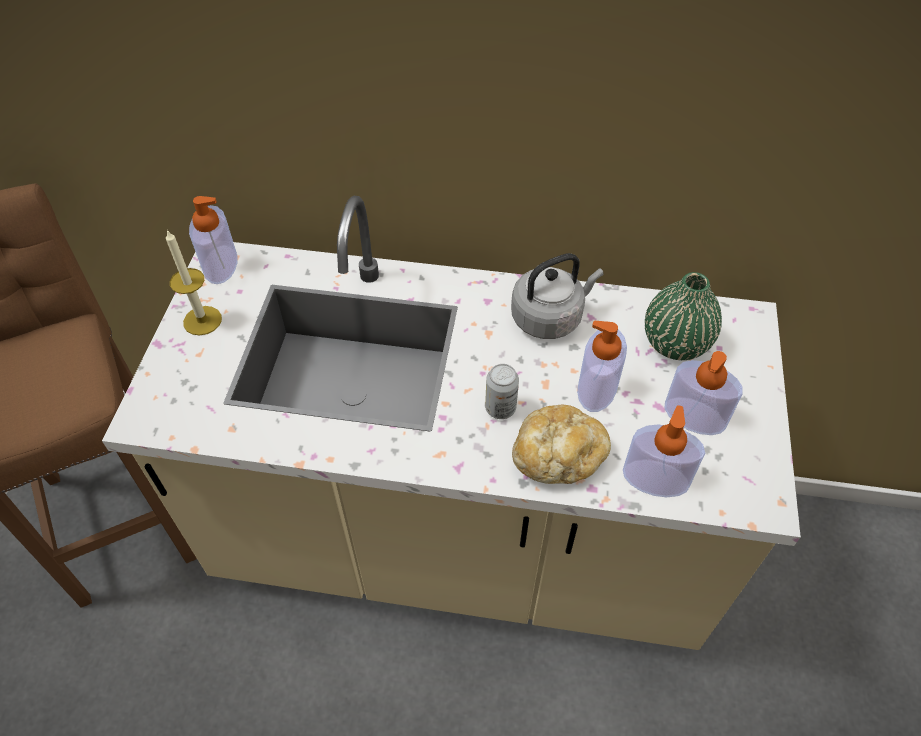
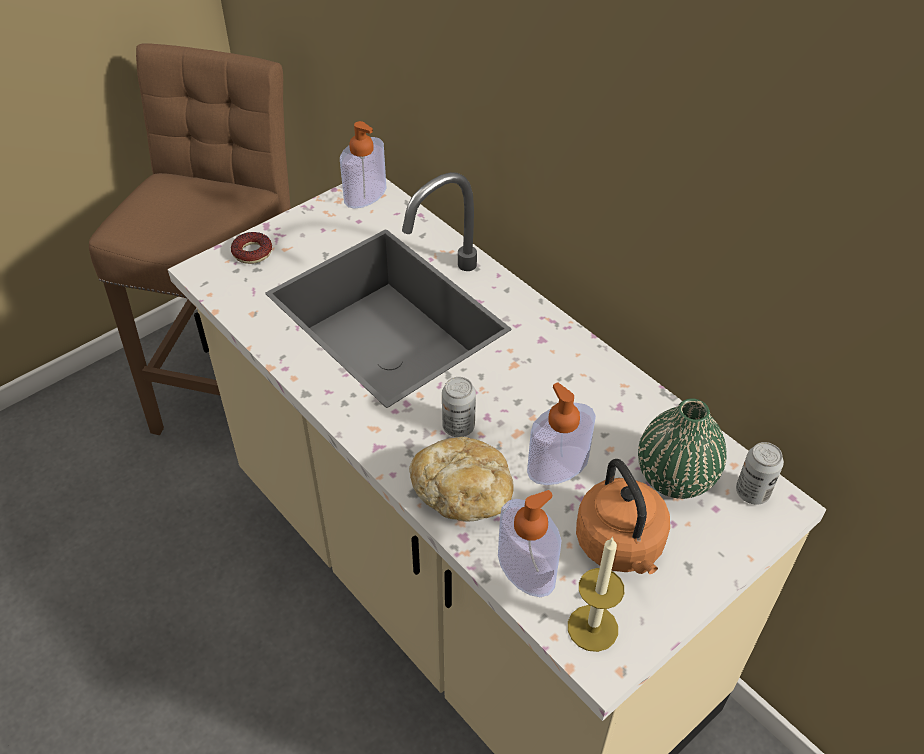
camera: 40 degrees right, 5 degrees down
(171, 375) = (252, 252): none -> donut
(202, 320) = (311, 227): candle -> candle (592, 628)
(549, 317) = (581, 384): grey kettle -> none
(694, 416) = (621, 546): soap dispenser -> orange kettle
(728, 321) = (752, 492): none -> can

